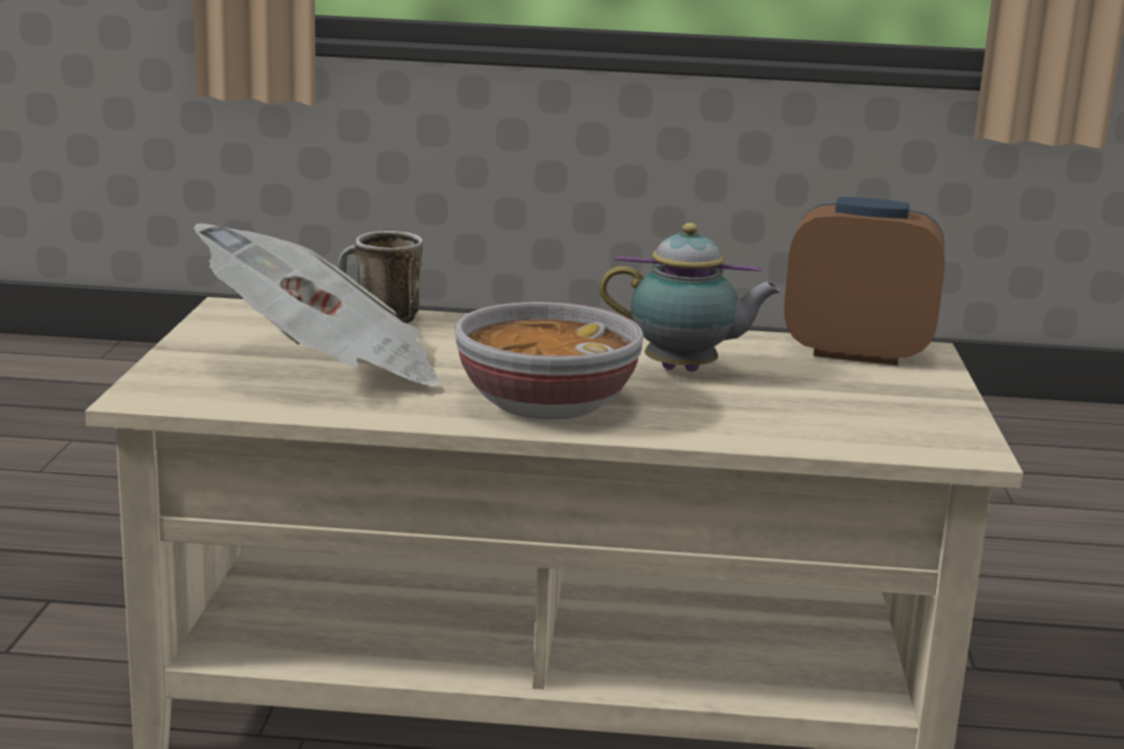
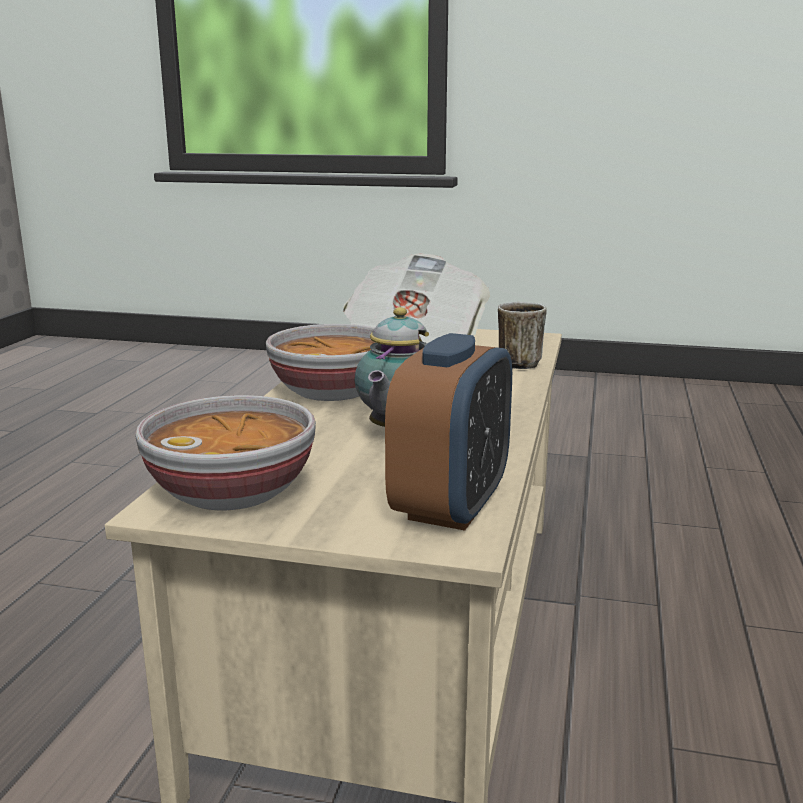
camera: 100 degrees right, 0 degrees up
(903, 427) = (233, 492): none -> bowl

